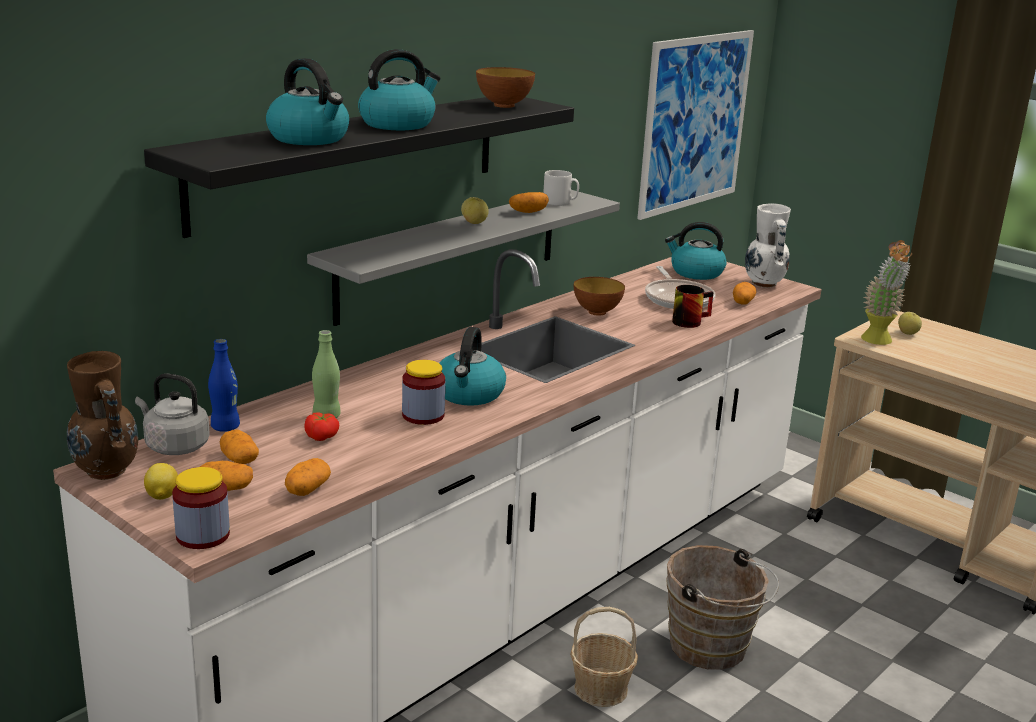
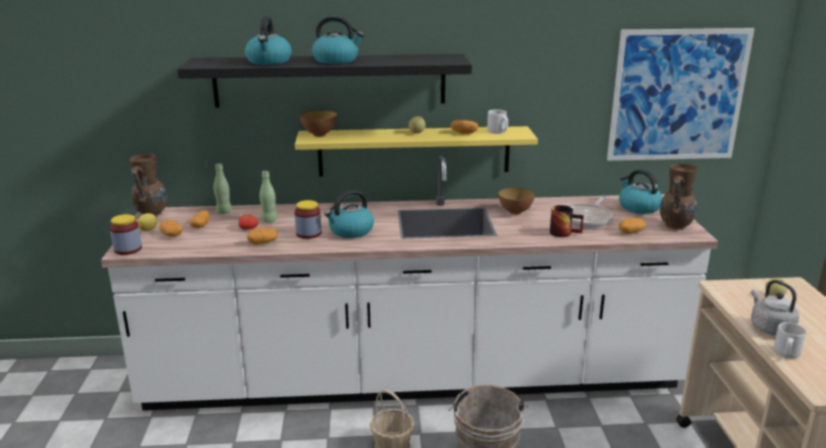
camera: 45 degrees right, 0 degrees up
(174, 446) = (192, 213): grey kettle -> grey kettle (769, 327)
(225, 427) = (224, 212): blue bottle -> green bottle
(307, 489) = (197, 246): potato -> potato (263, 243)
(451, 253) = (414, 151): grey shelf -> yellow shelf
(504, 105) = (431, 59): bowl -> bowl (319, 134)
(763, 284) = (675, 226): white vase -> brown vase
(879, 342) = (732, 294): potted plant -> none
(1001, 382) = (786, 353): none -> grey mug

